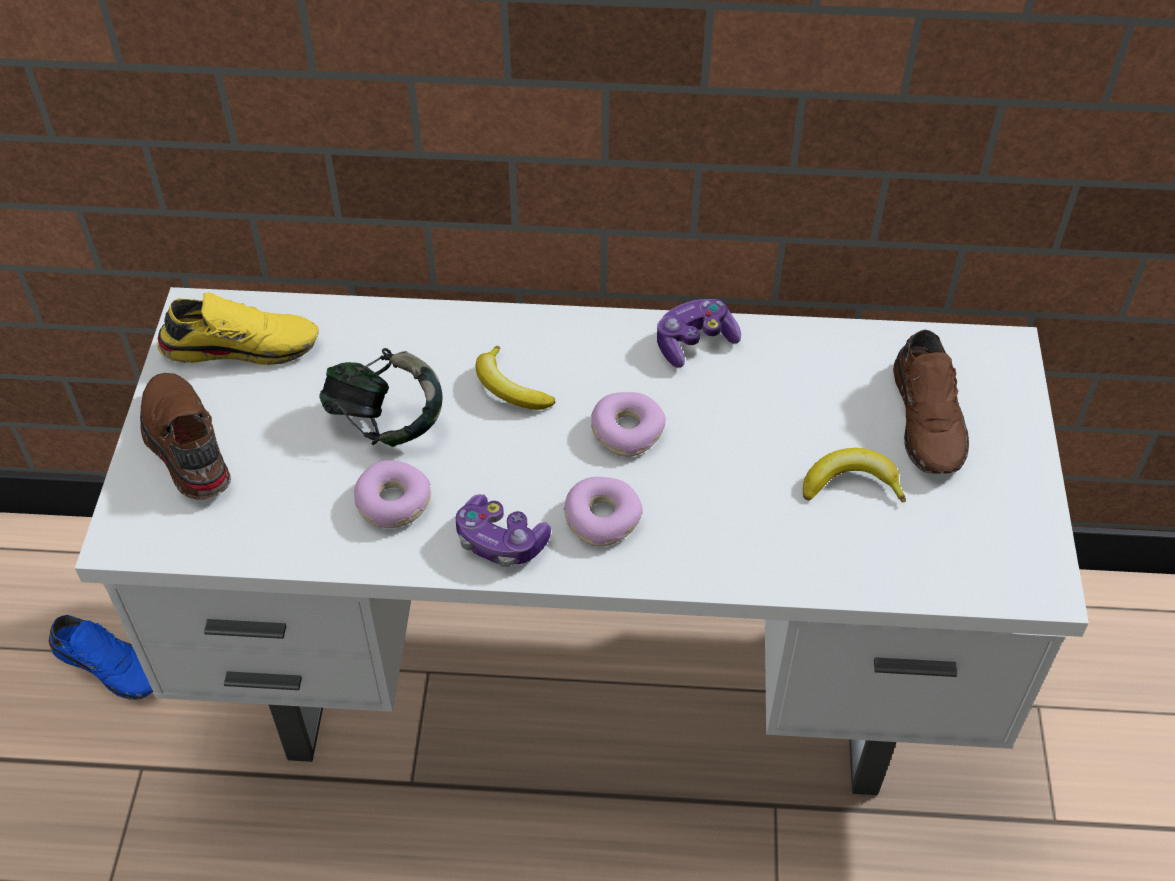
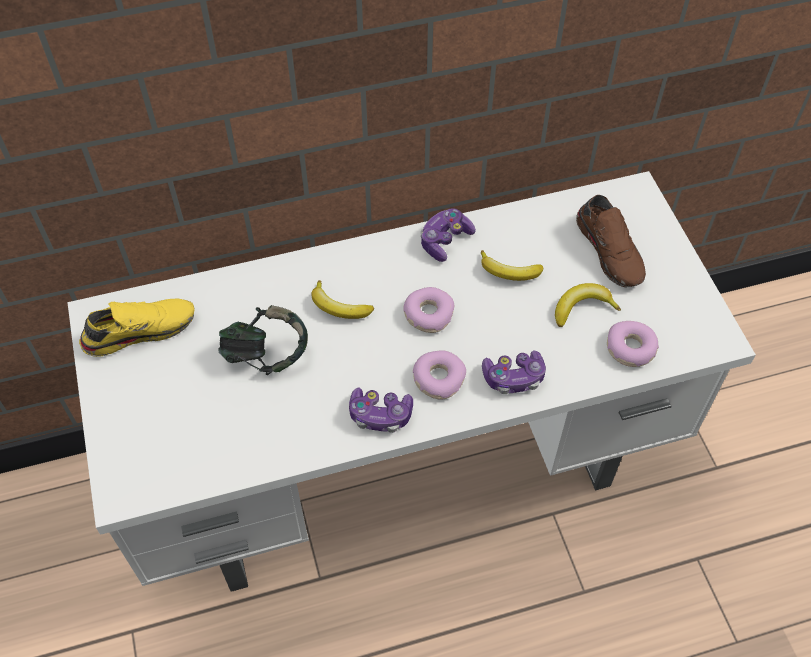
camera: 20 degrees left, 5 degrees up
(110, 664) = (78, 568): blue shoe -> none
(184, 446) = (133, 415): brown shoe -> none
(393, 503) = (297, 411): donut -> donut (630, 349)
(708, 548) = (513, 378): none -> game controller
(766, 407) = (509, 272): none -> banana

